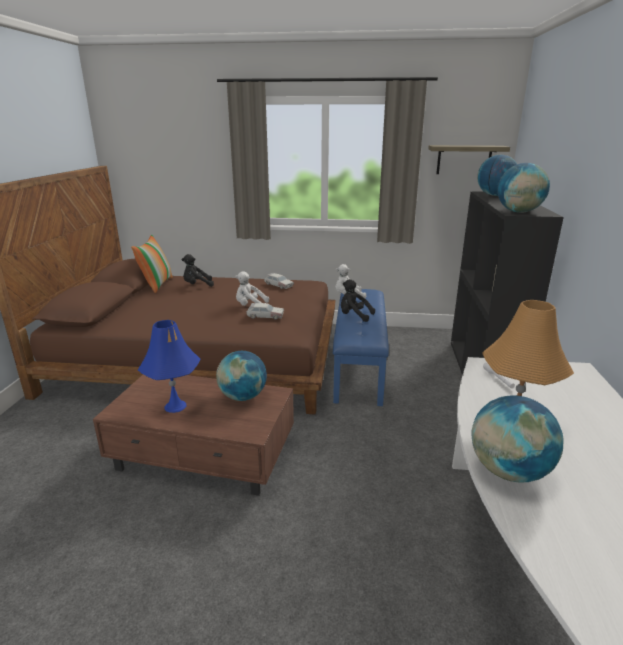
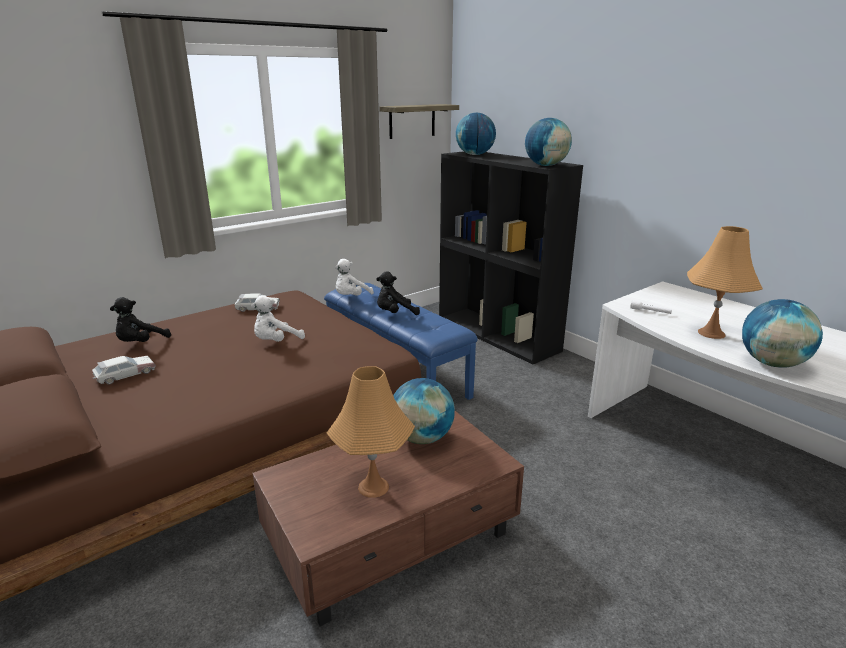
camera: 45 degrees left, 0 degrees up
(156, 284) = (65, 363): pillow -> none
(175, 406) = (373, 487): blue table lamp -> orange table lamp
(265, 316) = (321, 344): toy car -> toy car (125, 375)

